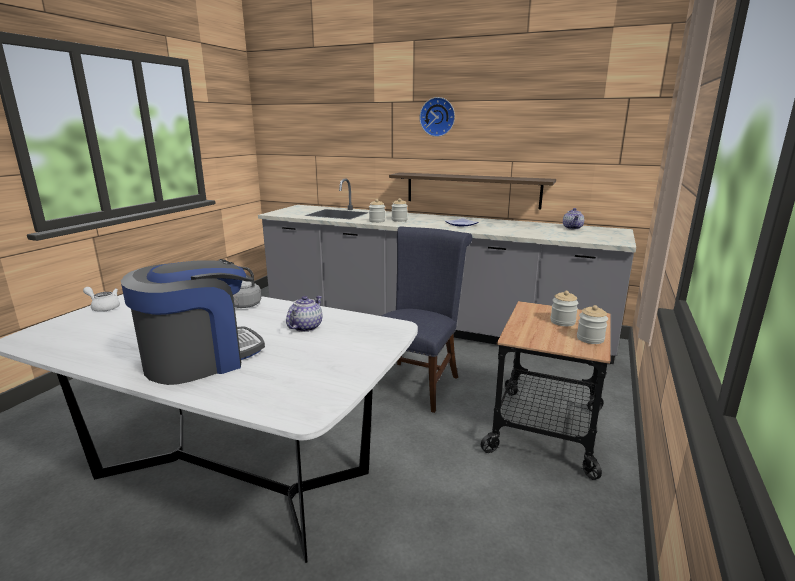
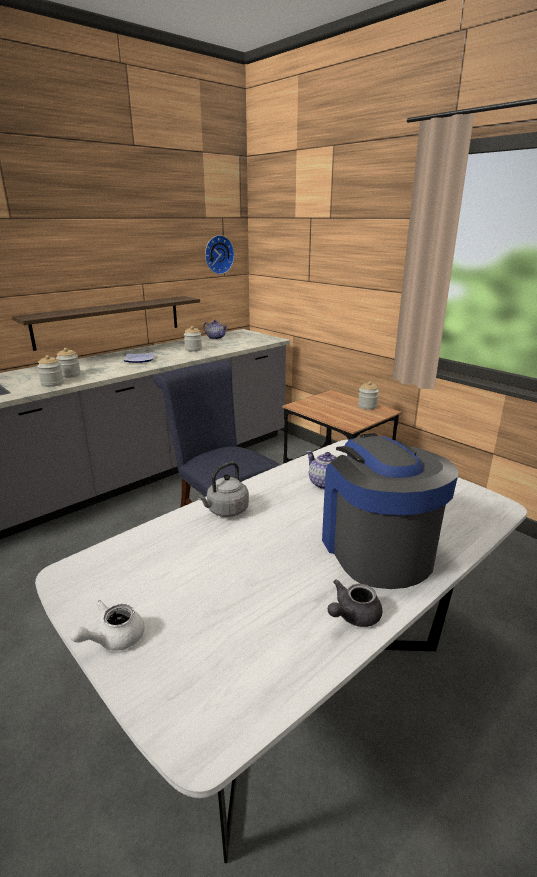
camera: 65 degrees left, 5 degrees up
(111, 361) = (353, 616): none -> grey teapot
(438, 117) = (52, 238): wall clock -> wall clock (218, 254)
(562, 322) = (334, 405): jar -> jar (193, 349)

